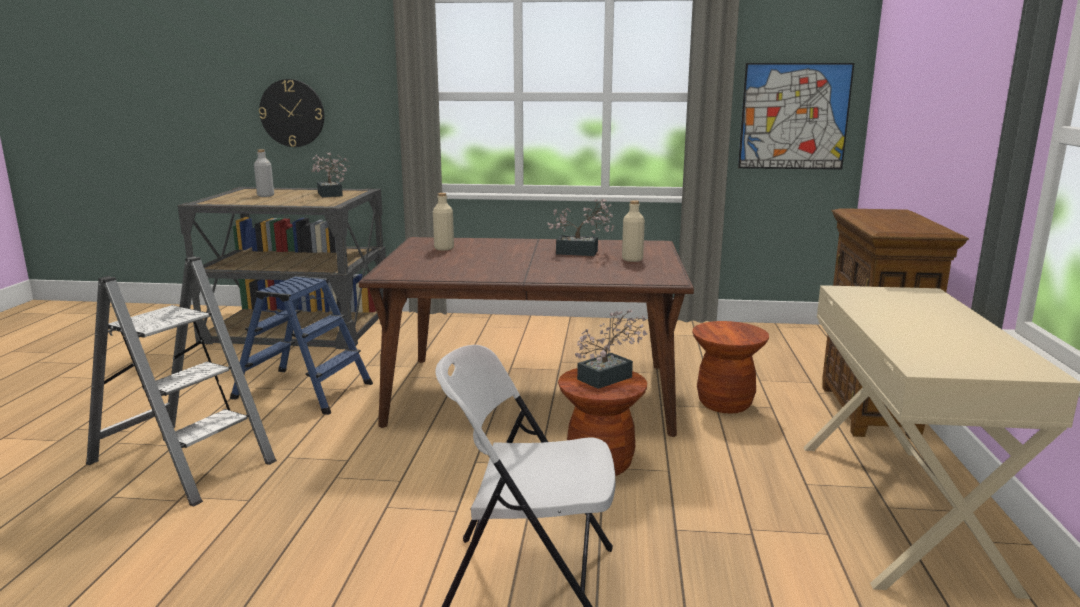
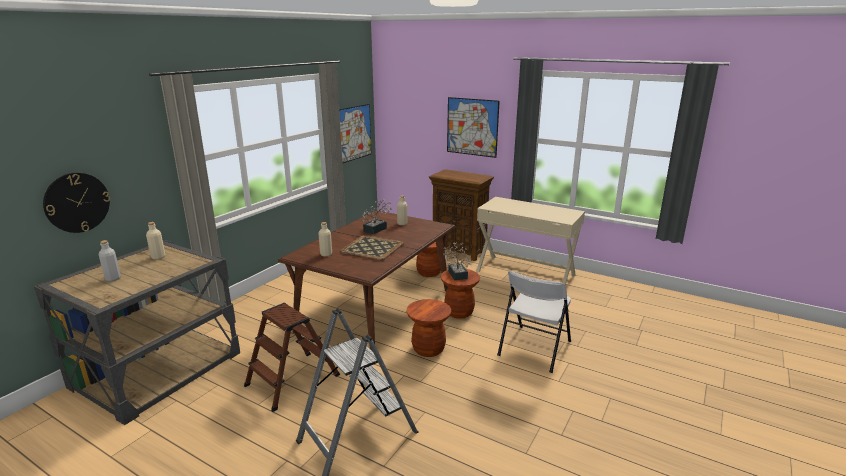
camera: 65 degrees left, 5 degrees up
(302, 390) = (292, 380): blue step ladder -> brown step ladder
(330, 195) = (158, 257): potted plant -> beige bottle
(440, 463) = (428, 349): none -> brown stool
(496, 261) = (372, 248): none -> tray
(967, 103) = (472, 127): none -> picture

